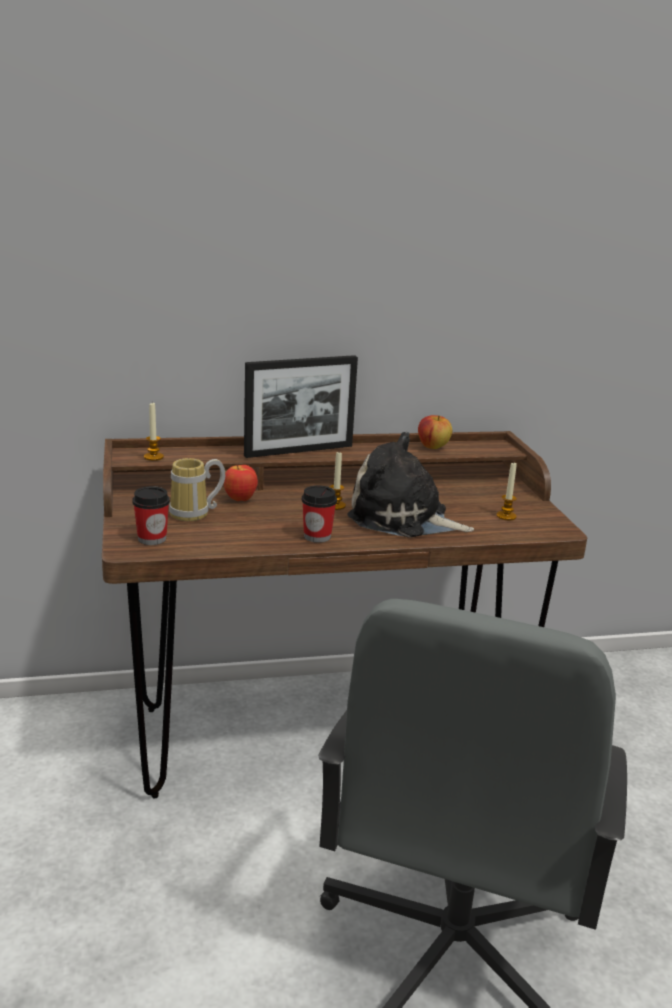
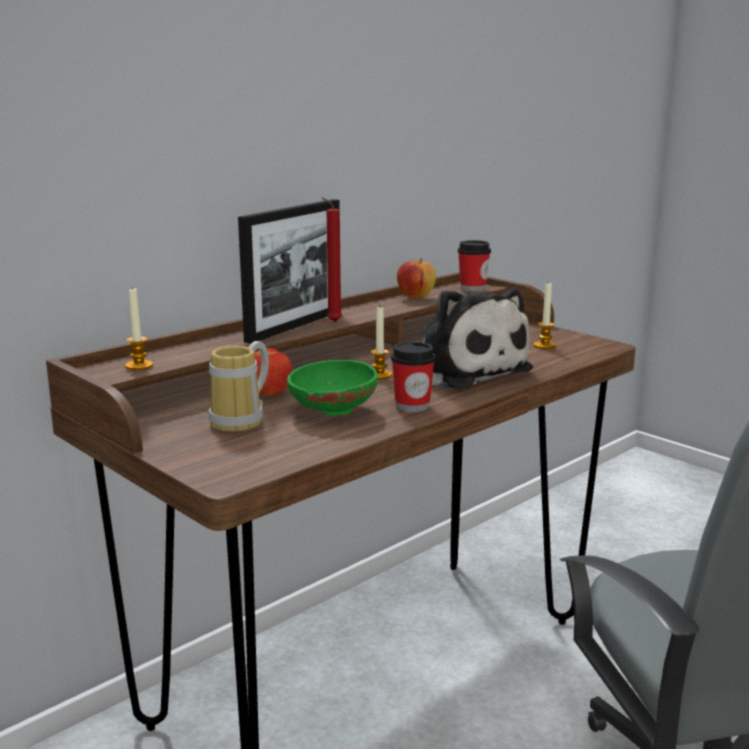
camera: 30 degrees left, 5 degrees down
(152, 539) = (236, 458): cup -> cup (473, 288)
(258, 524) = (331, 411): none -> green bowl
(329, 454) = (332, 322): none -> red candle
(403, 518) = (462, 369): plush toy -> plush toy turned 120 degrees counterclockwise

